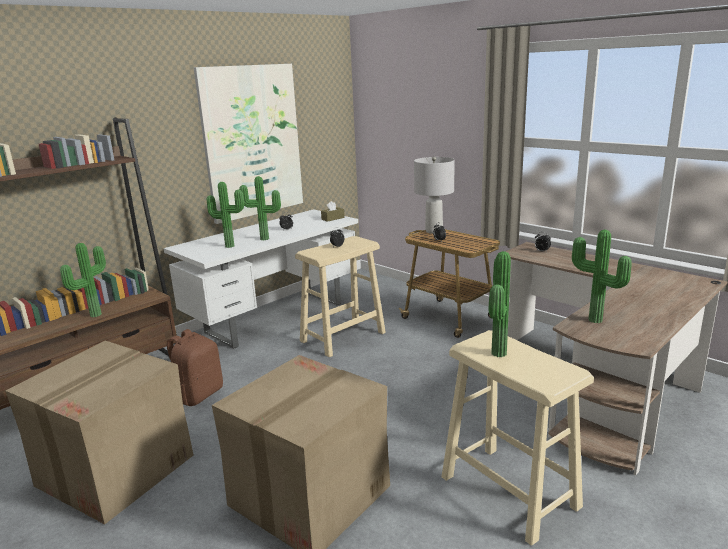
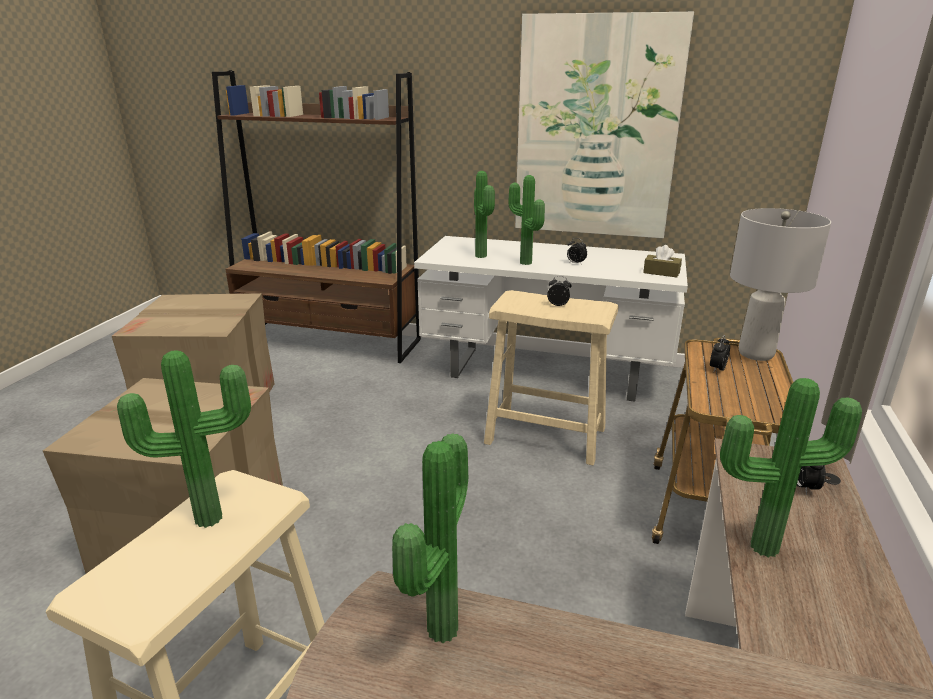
camera: 60 degrees right, 5 degrees up
(94, 314) = (326, 273): potted plant -> potted plant (761, 544)
(198, 394) = (347, 395): brown backpack -> none

